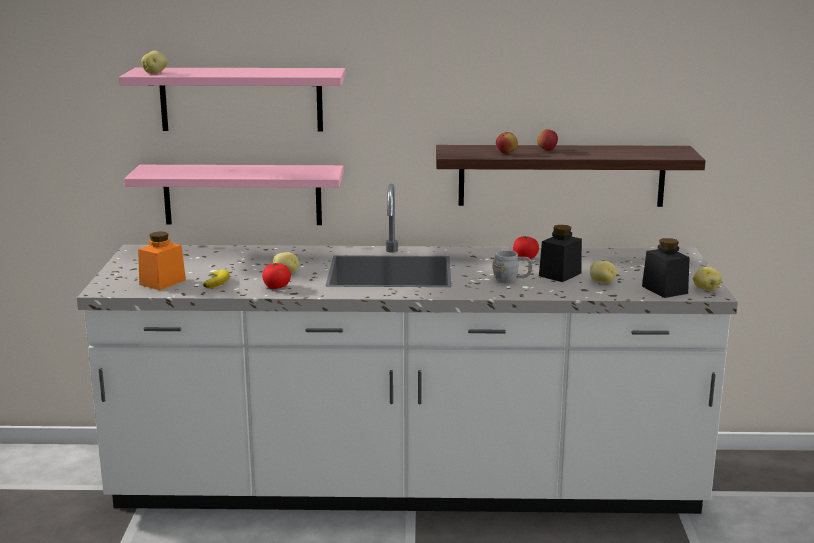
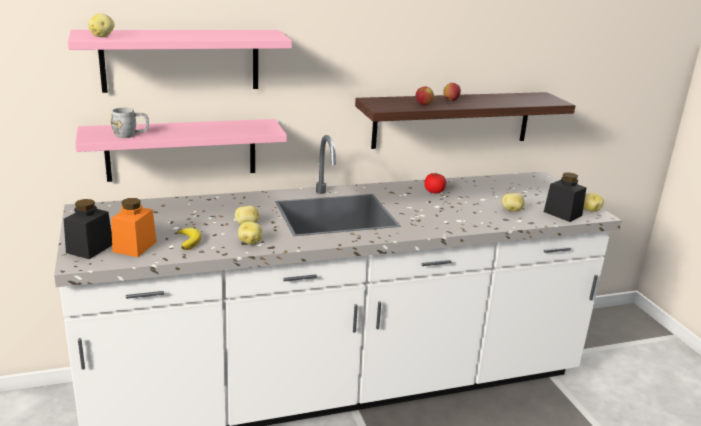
camera: 20 degrees left, 5 degrees up
(276, 287) = (250, 242): tomato -> potato
(511, 280) = (442, 214): grey mug -> grey mug (131, 135)
(560, 274) = (474, 205): black jar -> black jar (90, 248)

